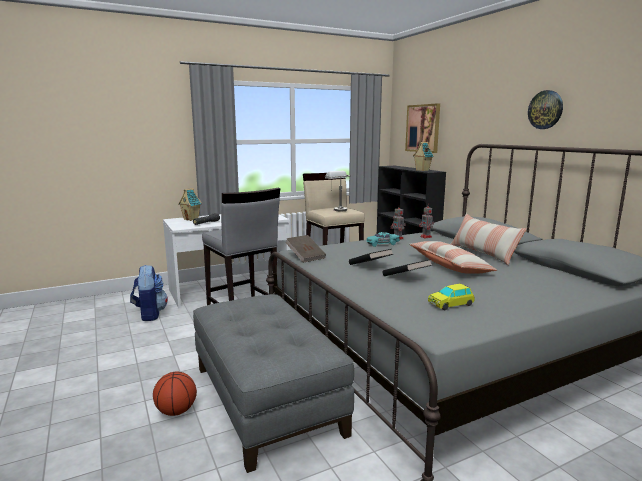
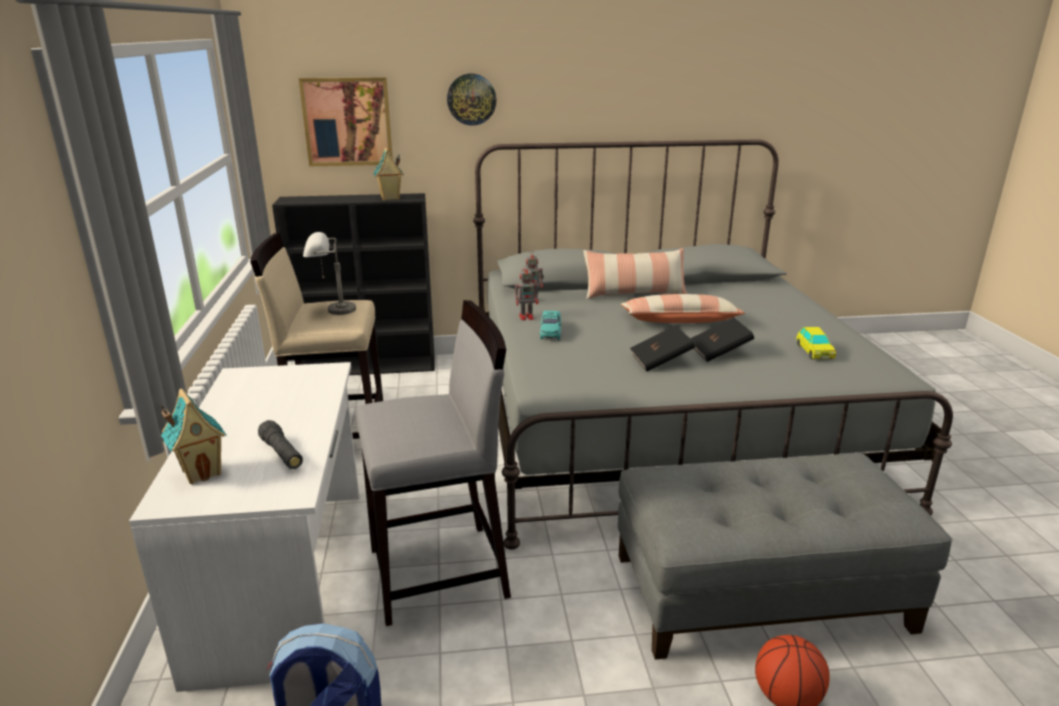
camera: 70 degrees left, 10 degrees up
(305, 257) = (587, 395): brown book -> none
(545, 110) = (591, 93): wall clock -> wall clock (471, 99)

